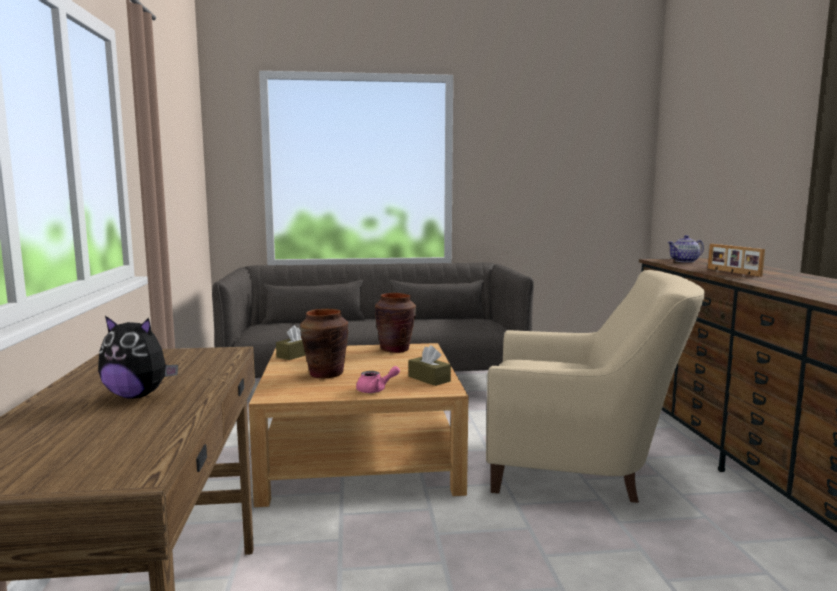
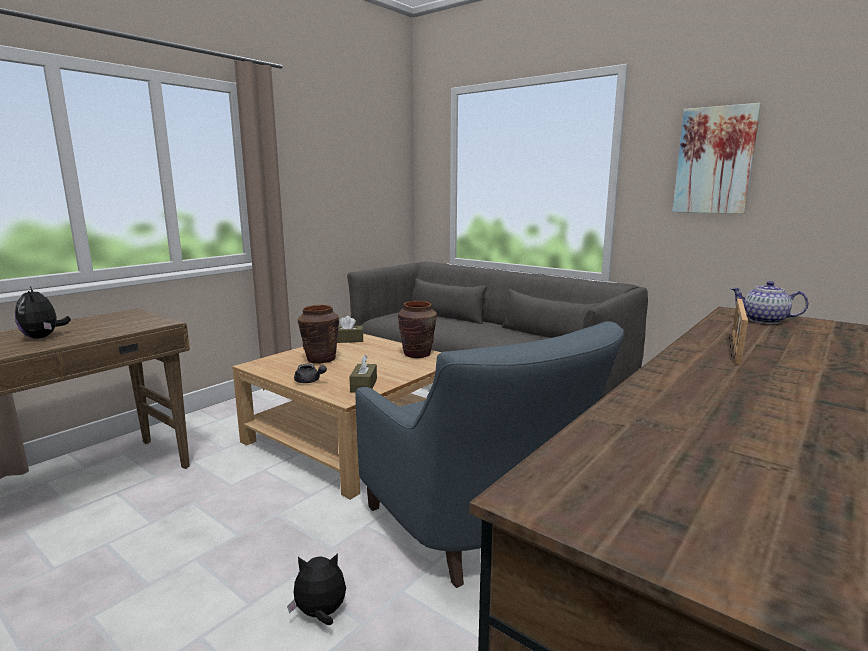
camera: 45 degrees right, 5 degrees up
(375, 390) = (309, 381): pink teapot -> grey teapot
(527, 159) = (714, 160): none -> picture
(582, 469) = (479, 530): beige armchair -> blue armchair
(612, 561) = (320, 614): none -> plush toy

